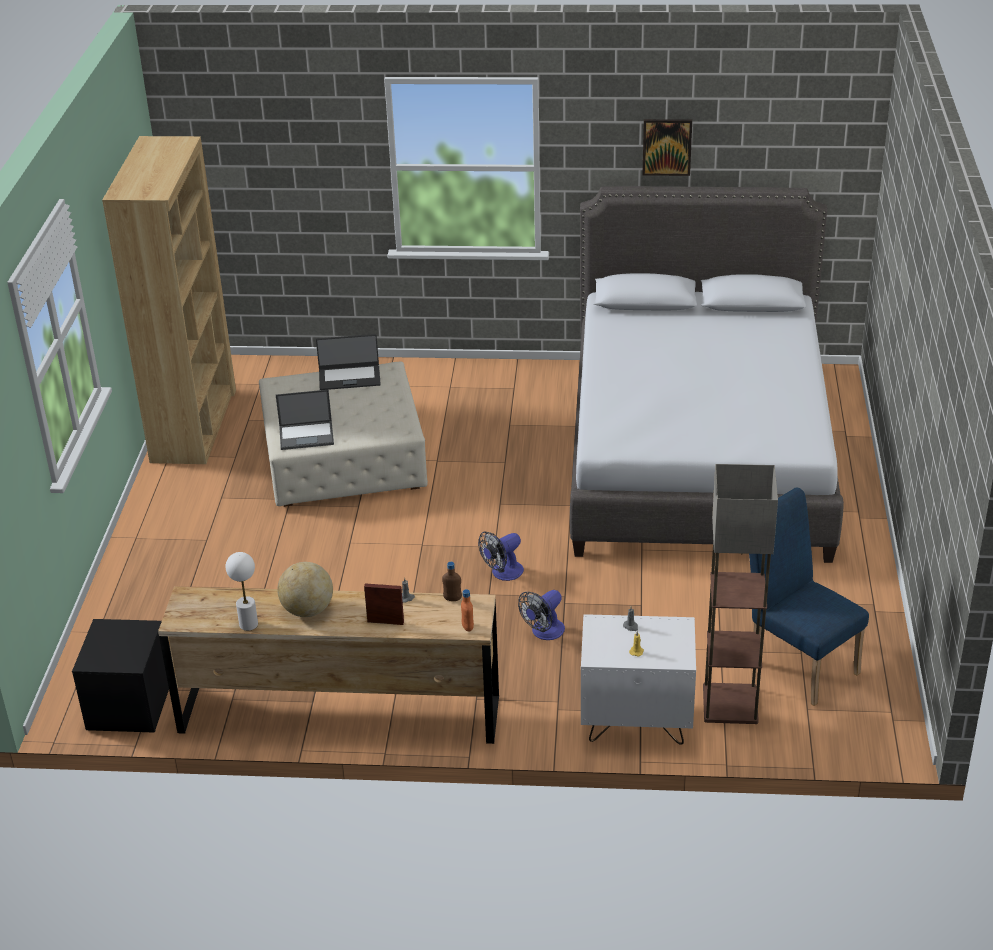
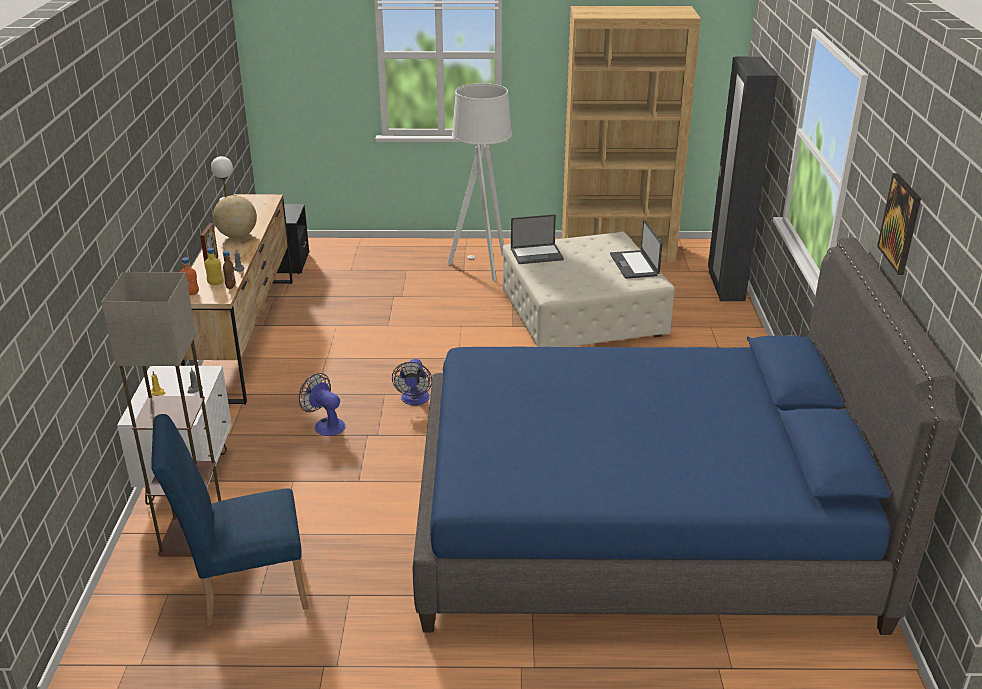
camera: 85 degrees right, 5 degrees down
(201, 525) = (482, 266): none -> white floor lamp
(303, 367) = (725, 286): none -> black wardrobe
(307, 435) = (537, 254): laptop -> laptop turned 90 degrees counterclockwise
(443, 611) = (215, 283): none -> yellow bottle
(503, 573) = (414, 400): fan -> fan turned 135 degrees counterclockwise
(697, 454) = (638, 524): grey bed -> blue bed
(797, 662) = (244, 590): blue chair -> blue chair turned 150 degrees counterclockwise

